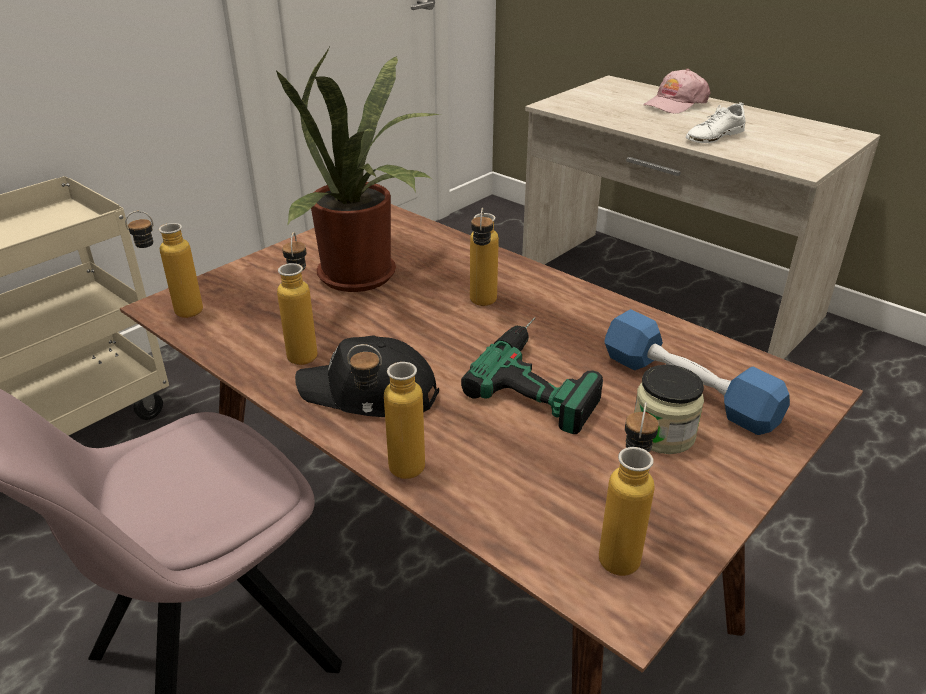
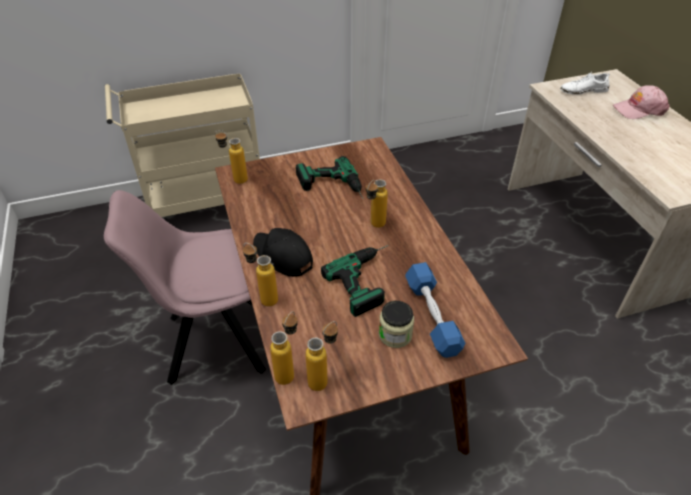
camera: 30 degrees right, 10 degrees up
(304, 350) = (273, 221): bottle -> bottle (289, 371)
(365, 277) = (332, 187): potted plant -> power drill
(714, 136) = (636, 147): white shoe -> white shoe (583, 90)

